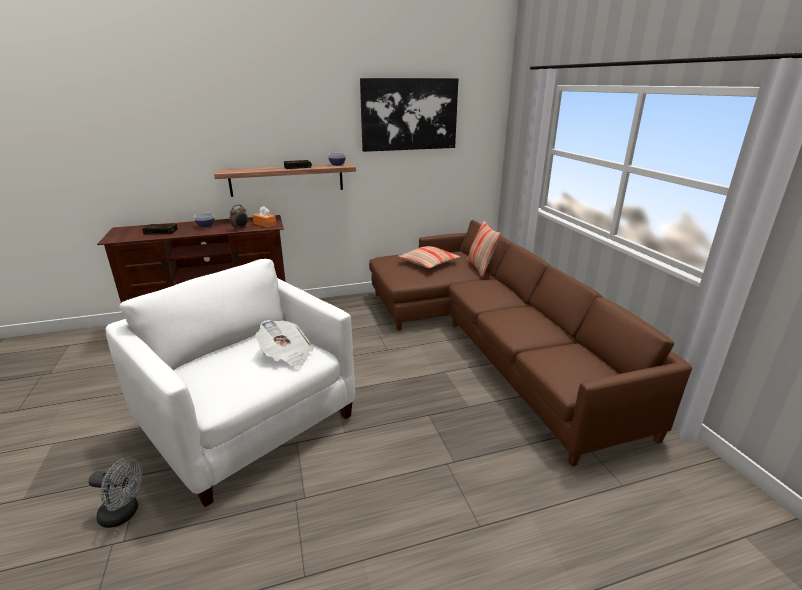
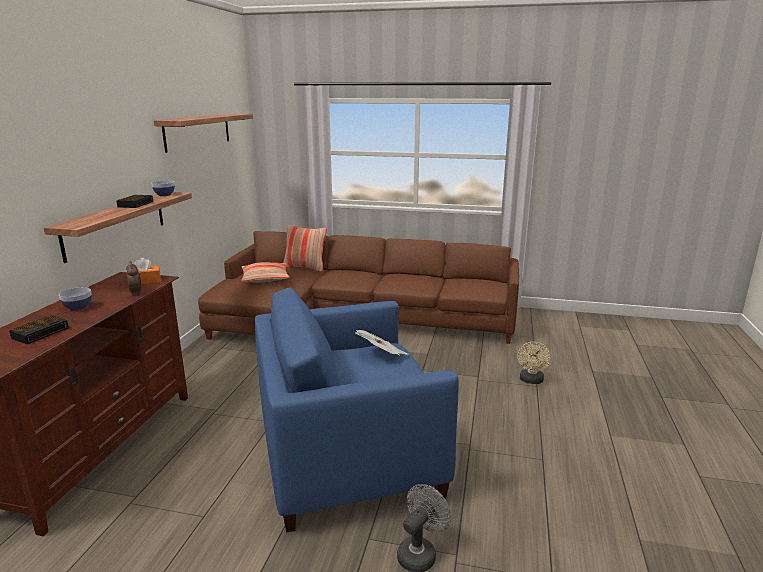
camera: 60 degrees left, 5 degrees down
(250, 422) = (349, 455): white armchair -> blue armchair
(409, 114) = (198, 131): picture -> shelf
(489, 516) = (531, 381): none -> beige fan

